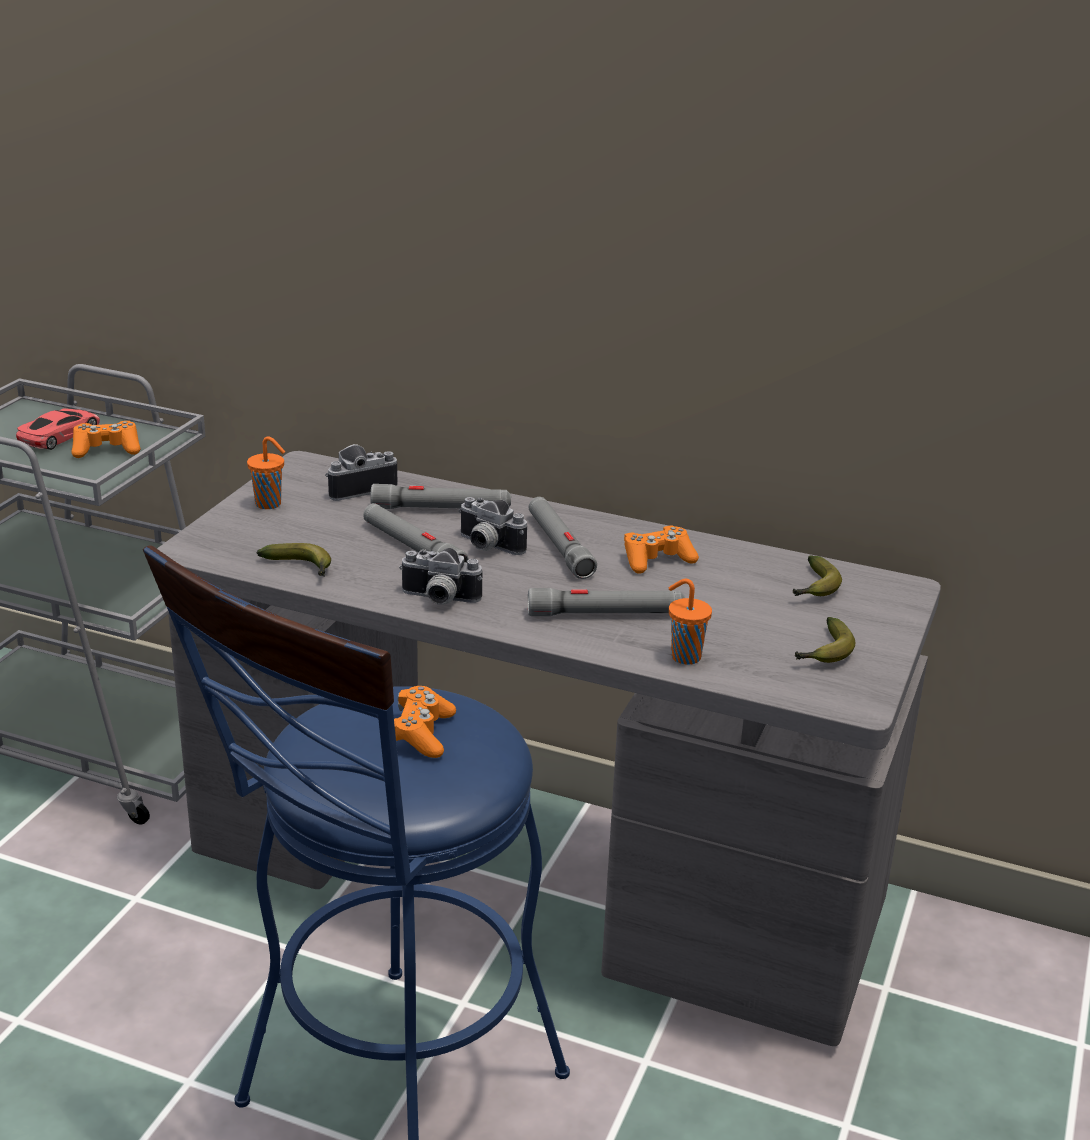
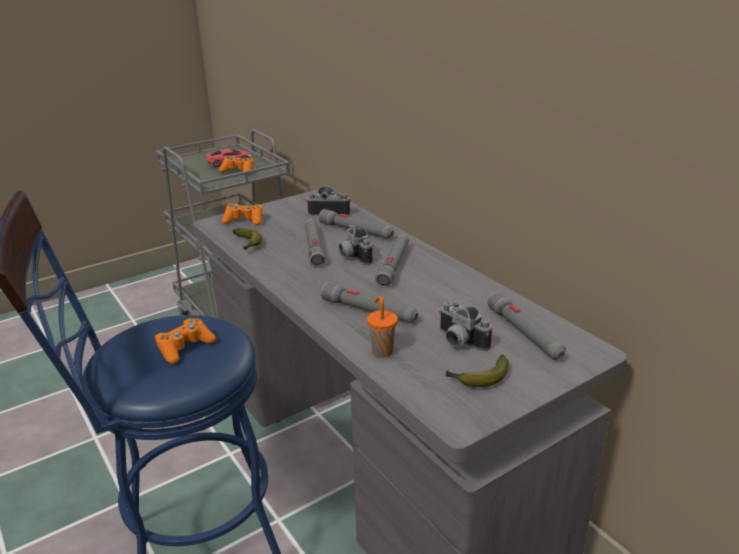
camera: 35 degrees right, 0 degrees up
(270, 504) = (277, 210): orange cup -> none
(438, 600) = (289, 277): camera -> camera (458, 341)
(657, 560) = (441, 288): orange game controller -> orange game controller (244, 220)
(814, 588) = (524, 333): banana -> grey flashlight

